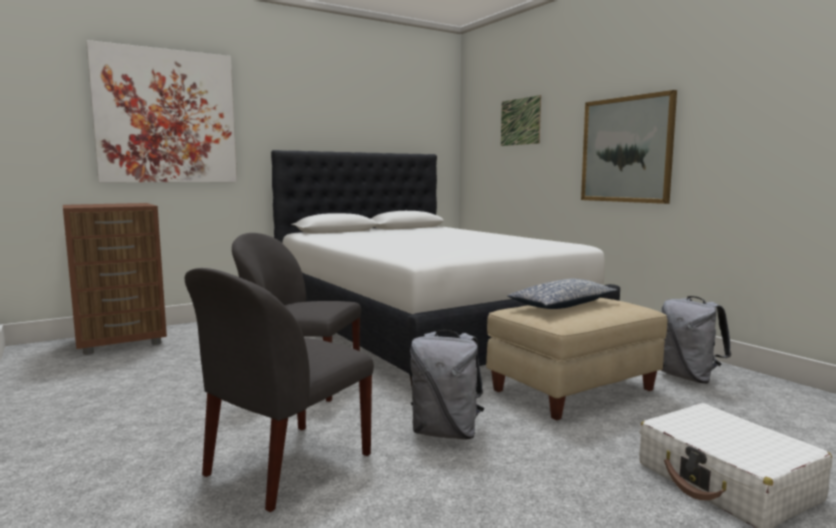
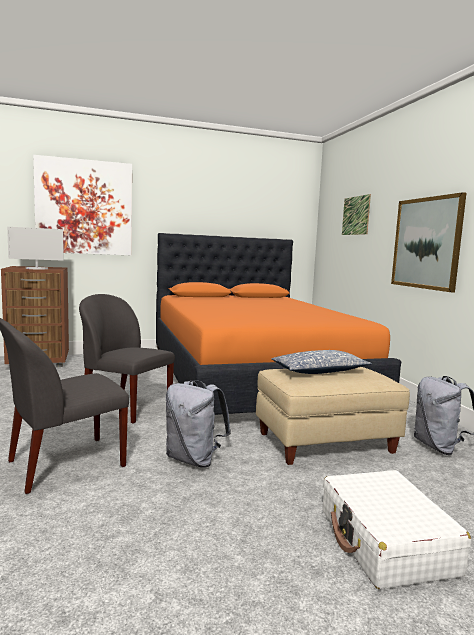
camera: 15 degrees right, 0 degrees up
(114, 205) = (37, 268): none -> monitor
(425, 328) = (252, 377): white bed -> orange bed

